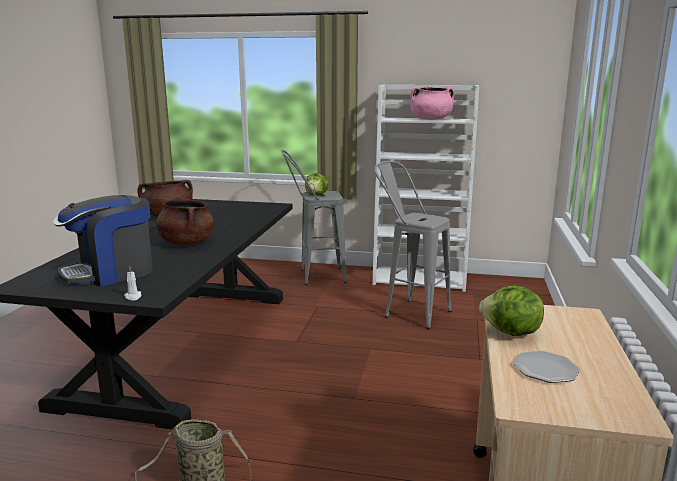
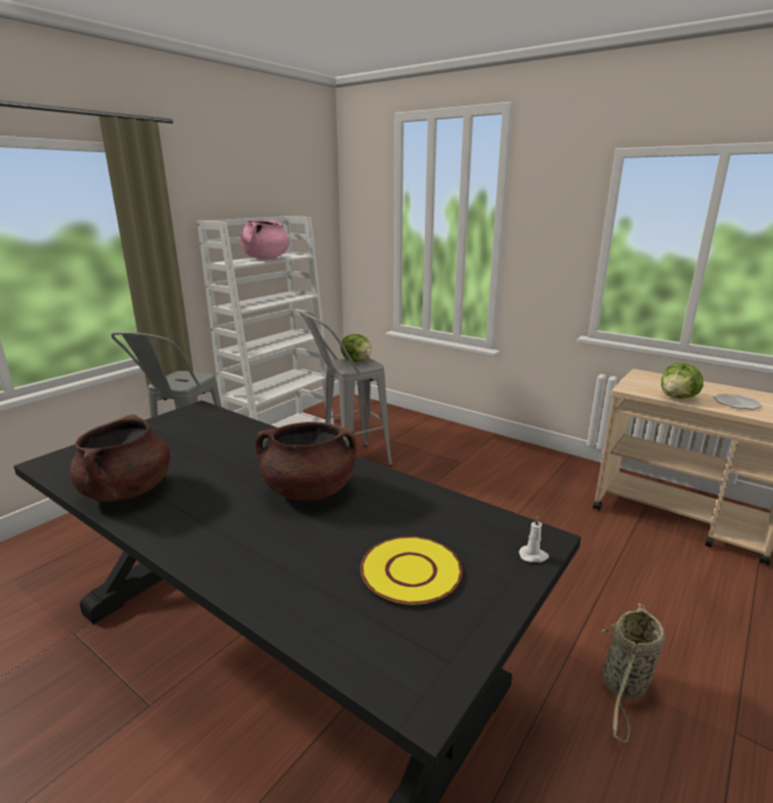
camera: 65 degrees left, 5 degrees up
(110, 272) = (411, 571): coffee machine -> yellow plate
(316, 195) = (179, 382): lettuce -> lettuce (357, 360)

